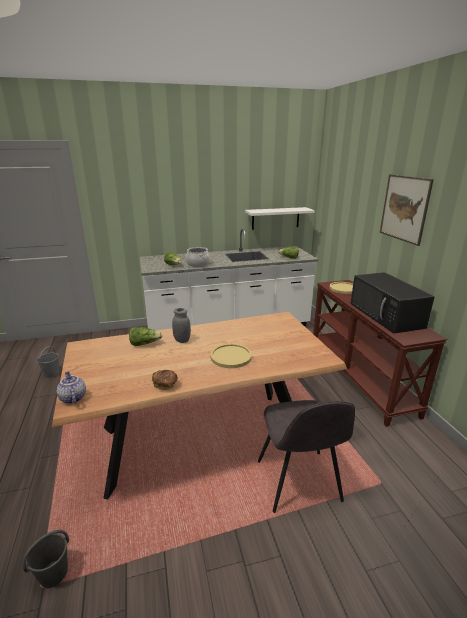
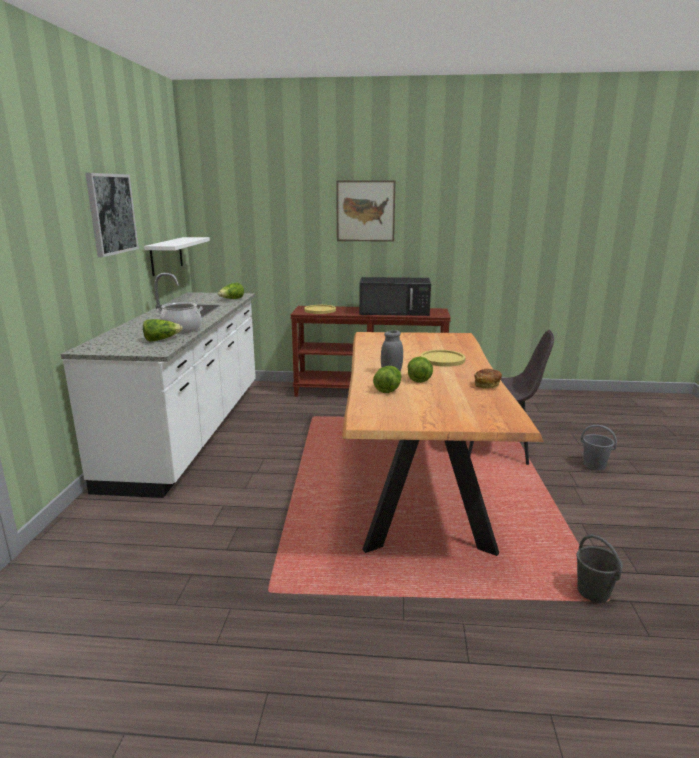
camera: 70 degrees left, 5 degrees down
(52, 373) = (143, 619): grey bucket -> grey bucket (594, 465)
(72, 398) = (501, 424): teapot -> none
(173, 352) = (418, 378): none -> lettuce
(210, 189) = (111, 214): none -> picture

